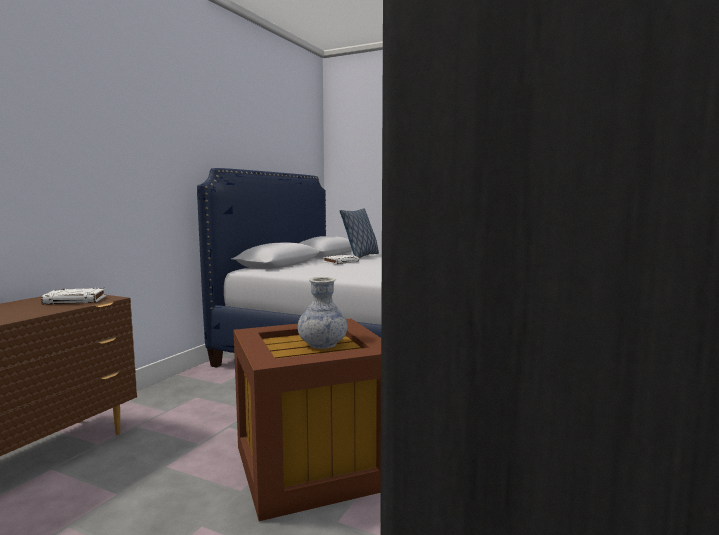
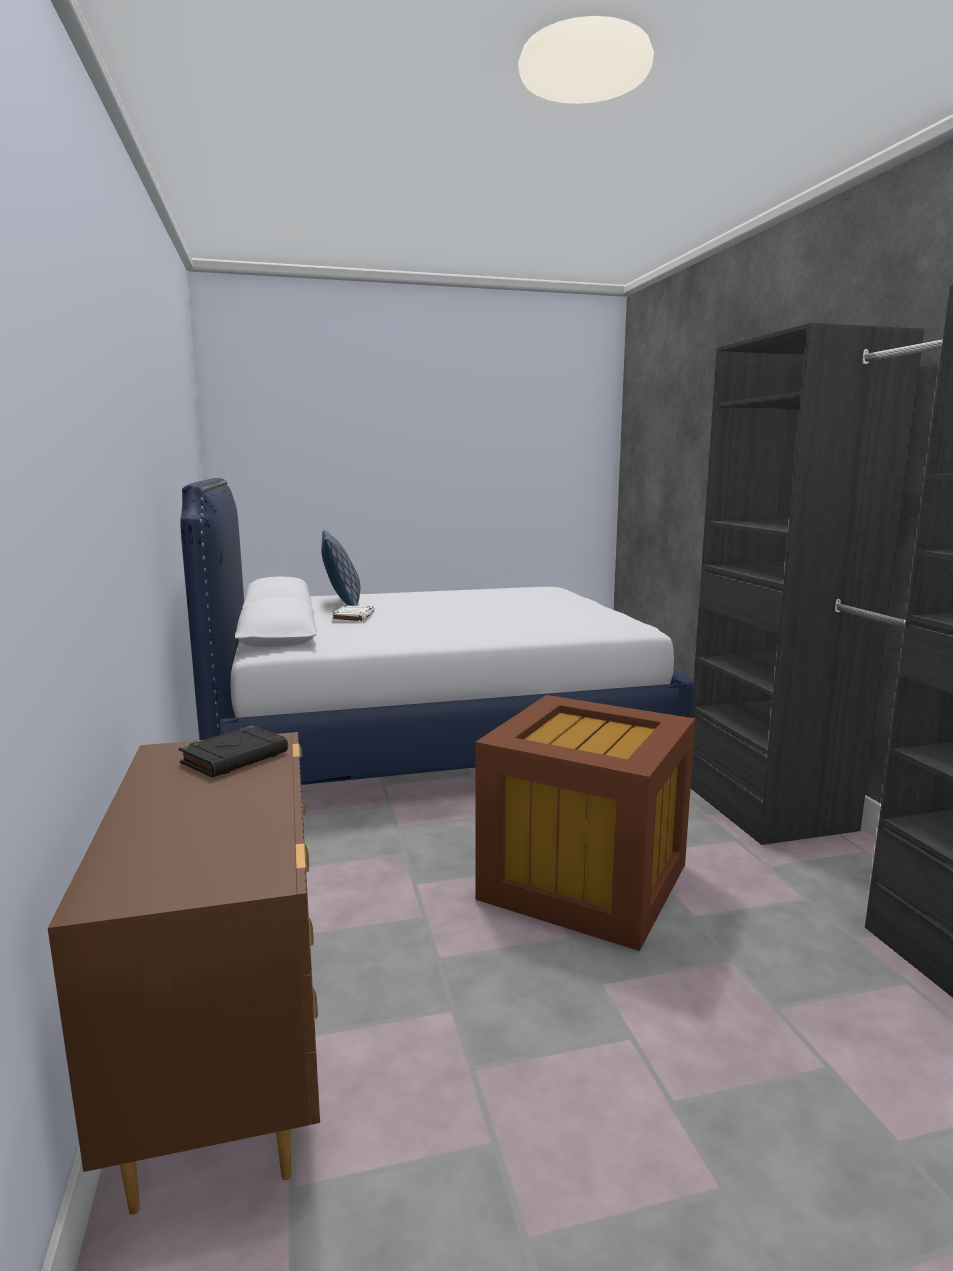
camera: 40 degrees left, 5 degrees up
(76, 300) = (235, 757): white book -> black book
(322, 345) = (596, 732): vase -> none

